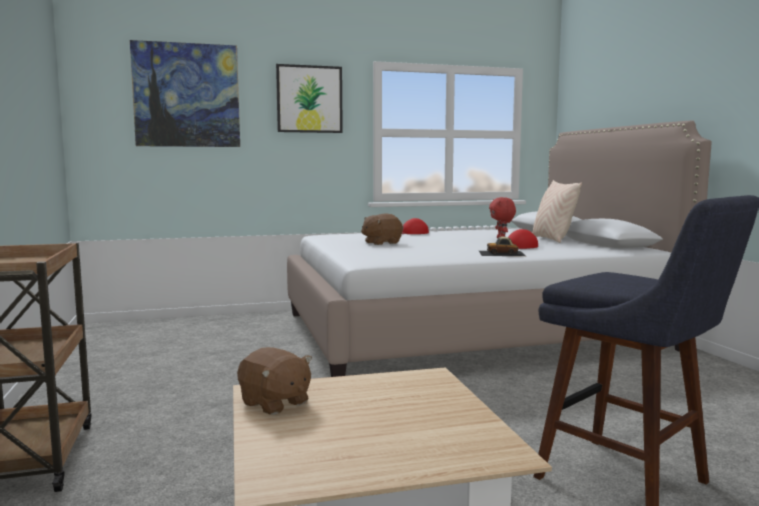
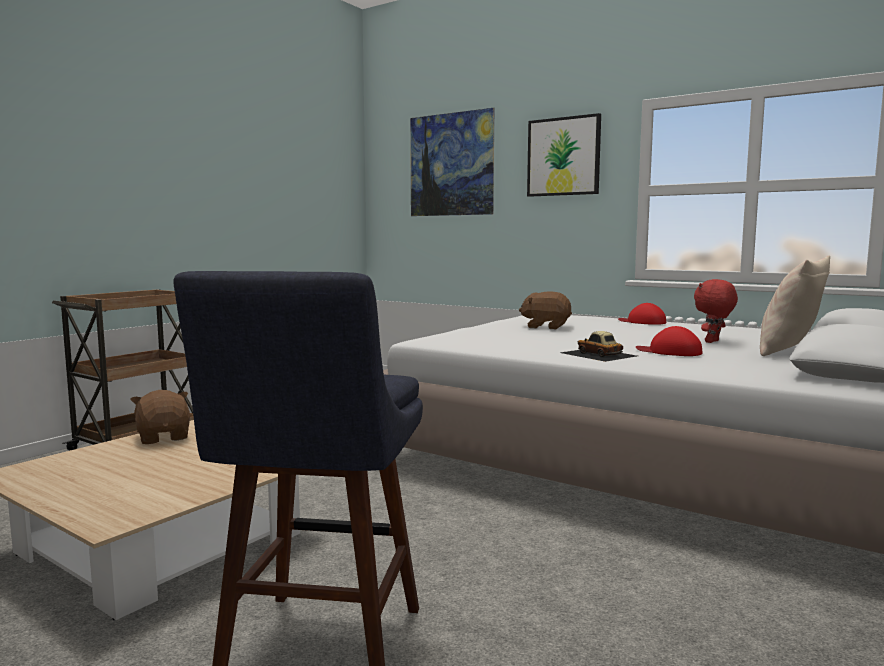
camera: 50 degrees right, 0 degrees up
(275, 403) = (164, 437): brown plush toy -> brown plush toy turned 150 degrees clockwise

